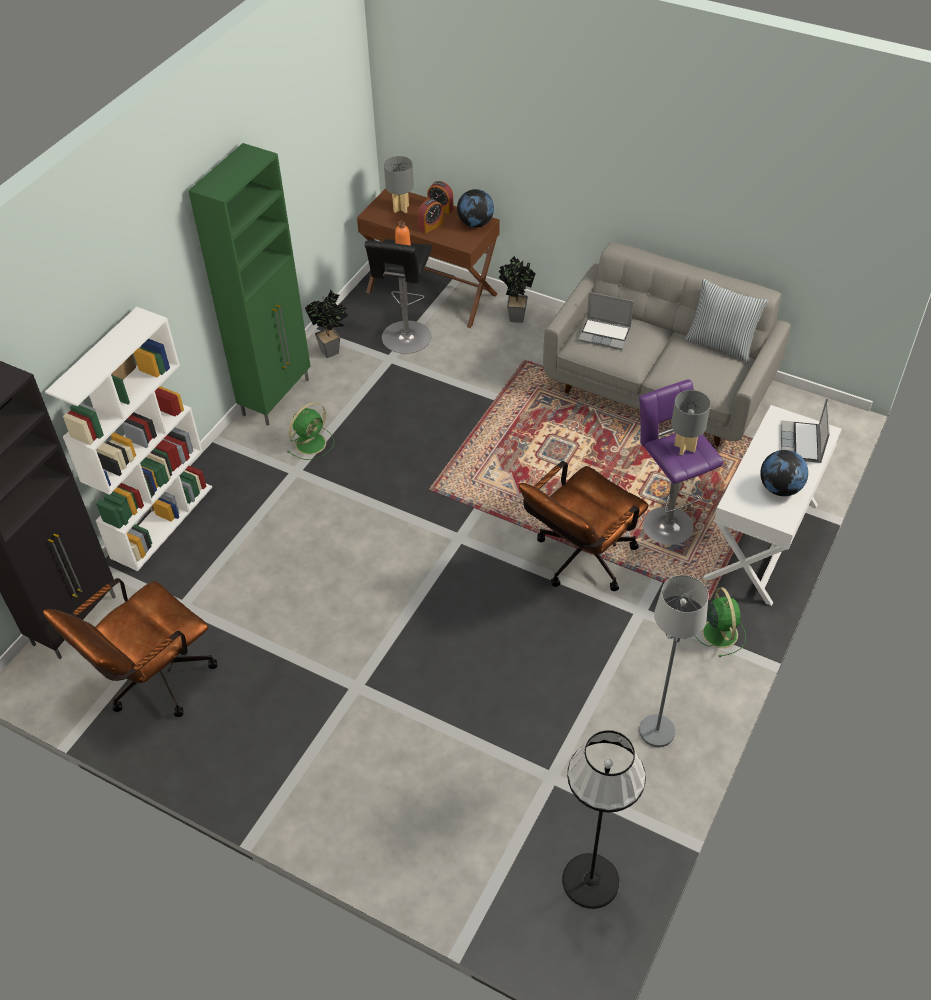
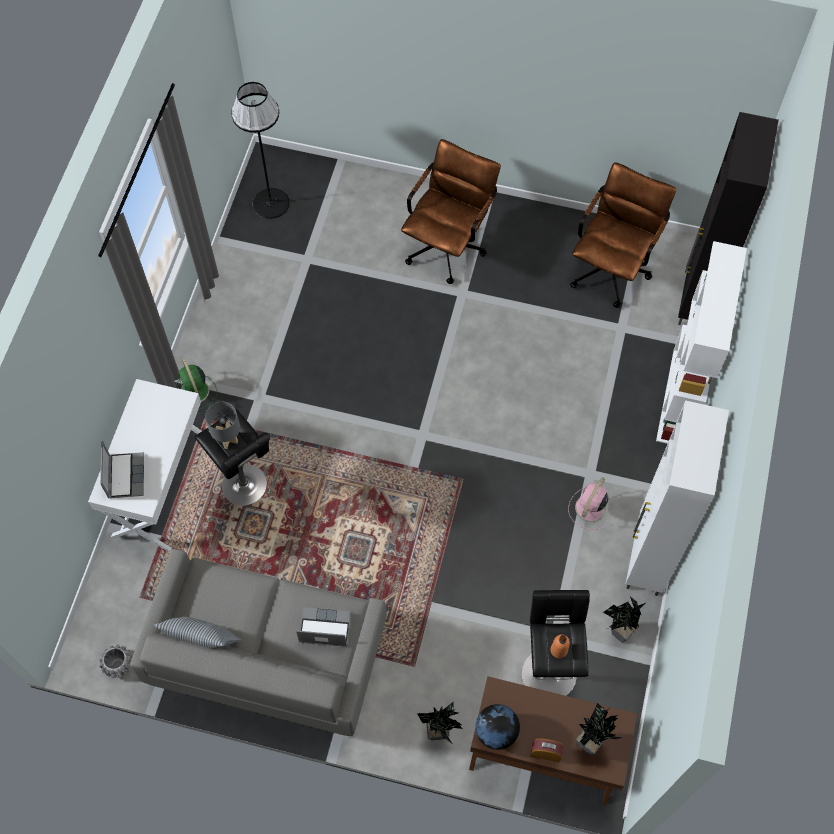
camera: 165 degrees right, 15 degrees up
(277, 397) = (647, 558): green cabinet -> white cabinet
(312, 443) = (589, 509): green fan -> pink fan
(401, 208) = (591, 742): grey table lamp -> potted plant
(431, 226) = (546, 715): alarm clock -> none
(579, 561) = (316, 433): brown office chair -> brown office chair (448, 243)
(657, 731) = (237, 304): grey floor lamp -> none
(665, 522) = (247, 488): purple stool -> black stool
(780, 488) = (145, 422): globe -> none
(803, 404) = (118, 664): none -> grey planter

